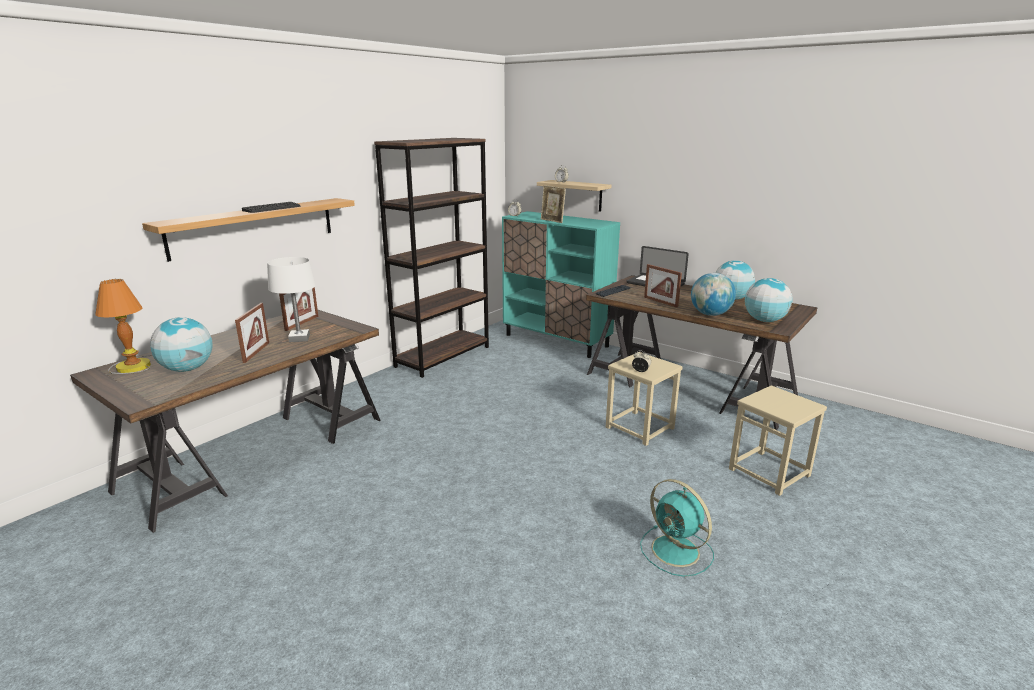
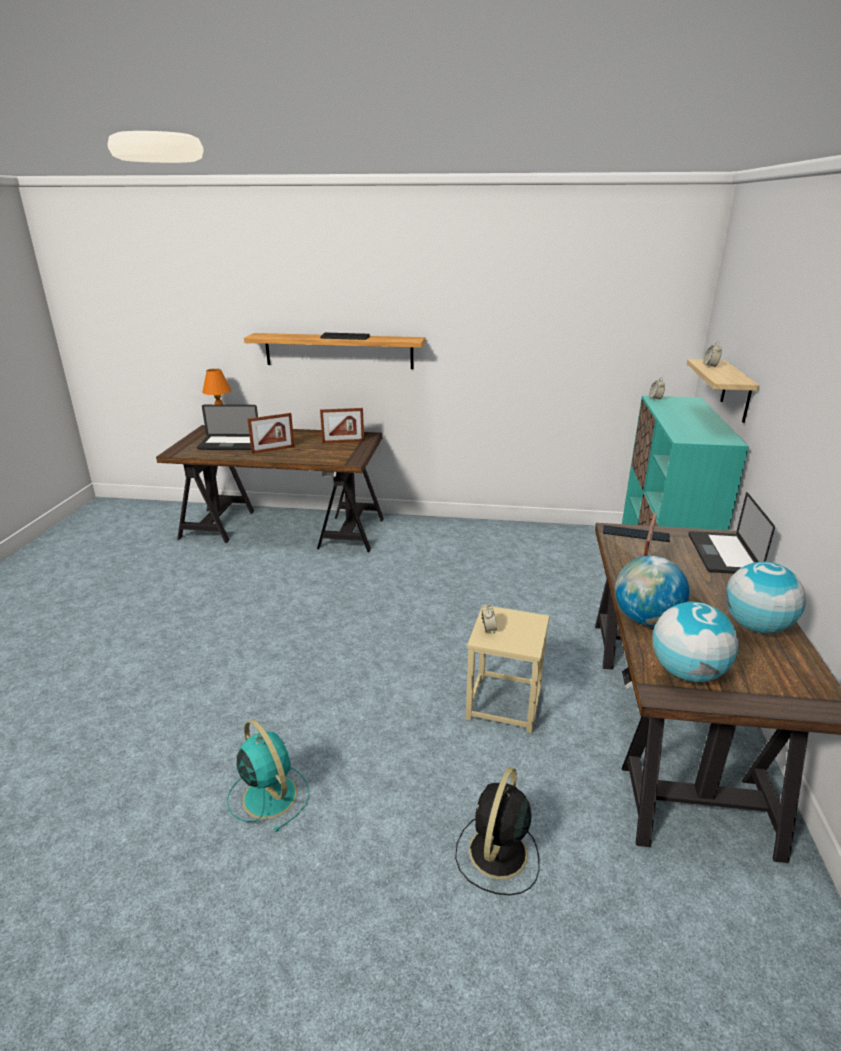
camera: 60 degrees right, 5 degrees up
(187, 369) = (229, 444): globe -> laptop
(299, 338) = (311, 451): white table lamp -> none
(443, 356) = (520, 532): brown bookcase -> none
(552, 221) = (667, 417): picture frame -> none
(677, 551) = (268, 794): turquoise fan -> turquoise fan turned 120 degrees clockwise
(769, 472) = (497, 854): beige stool -> black fan

